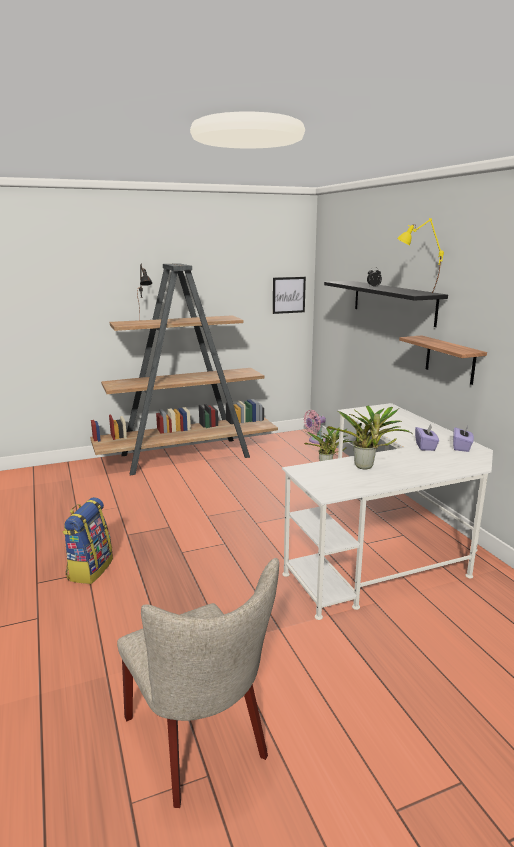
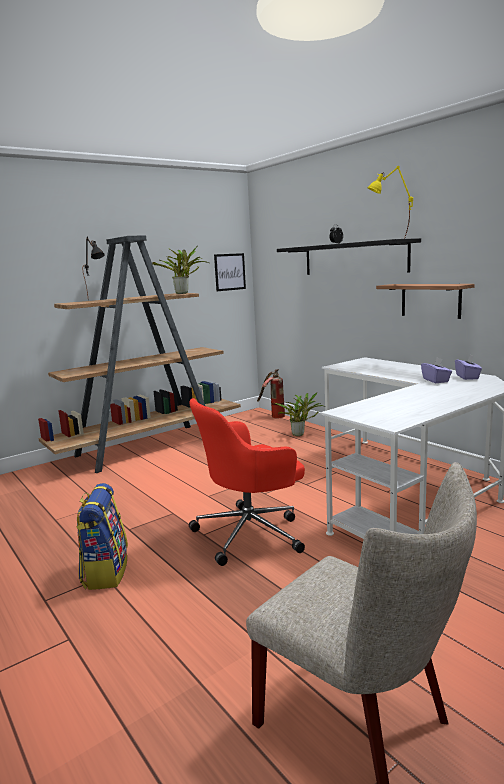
camera: 15 degrees left, 5 degrees down
(220, 559) = (251, 533): none -> red office chair
(315, 440) = (273, 416): pink fan -> fire extinguisher
(366, 467) = (402, 401): potted plant -> potted plant (183, 293)

